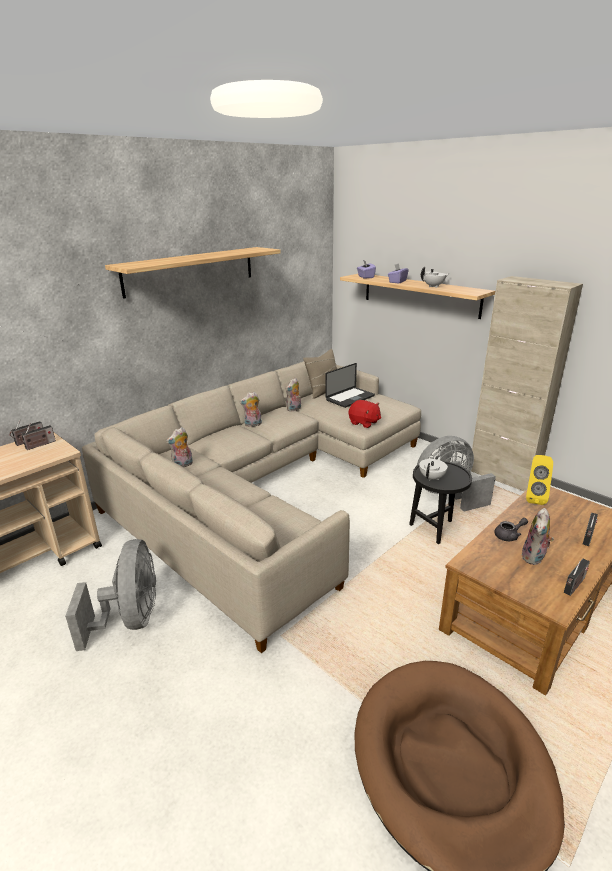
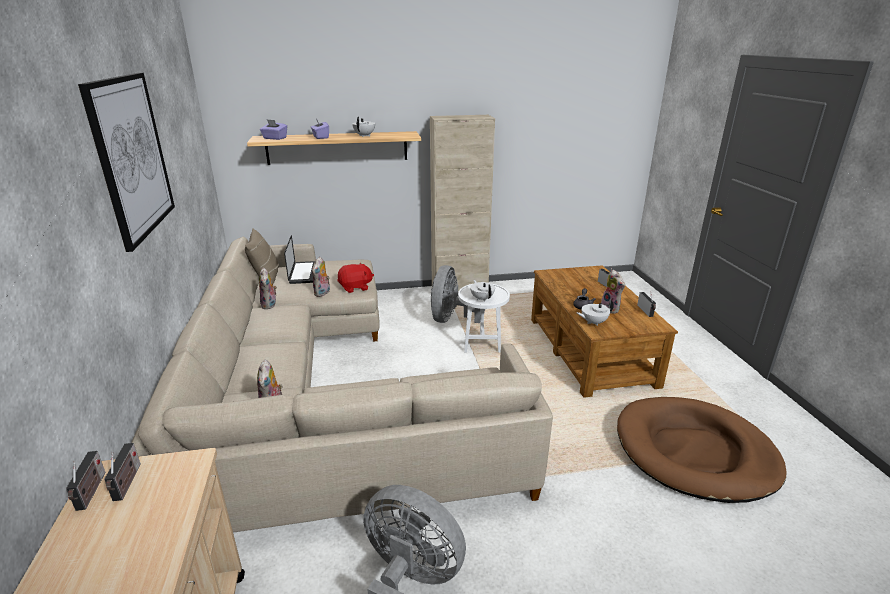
camera: 55 degrees left, 0 degrees up
(191, 271) = (132, 157): shelf -> picture
(252, 425) = (258, 337): plush toy -> plush toy (322, 293)
(435, 528) = (482, 344): black side table -> white side table
(482, 554) = (593, 322): none -> white teapot
(534, 498) = (552, 279): yellow speaker -> none

